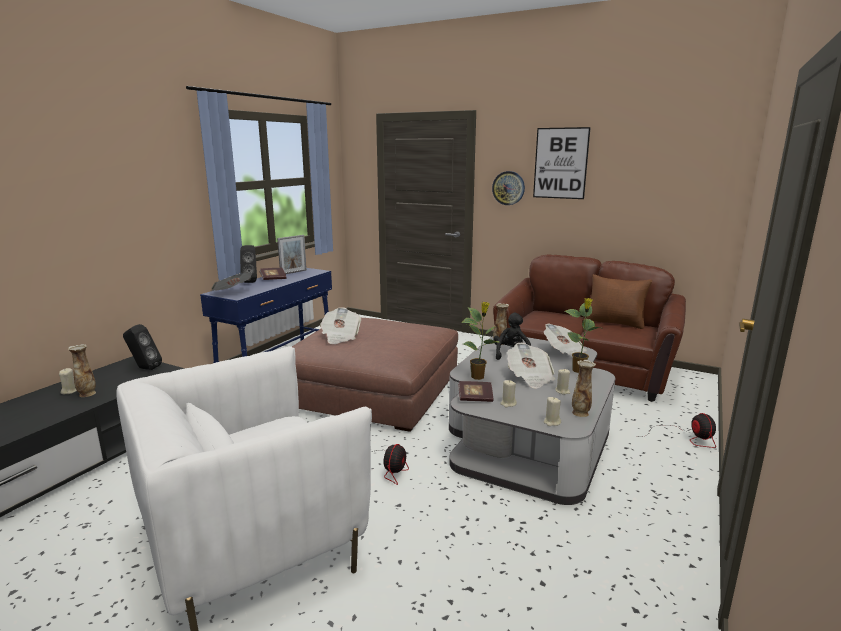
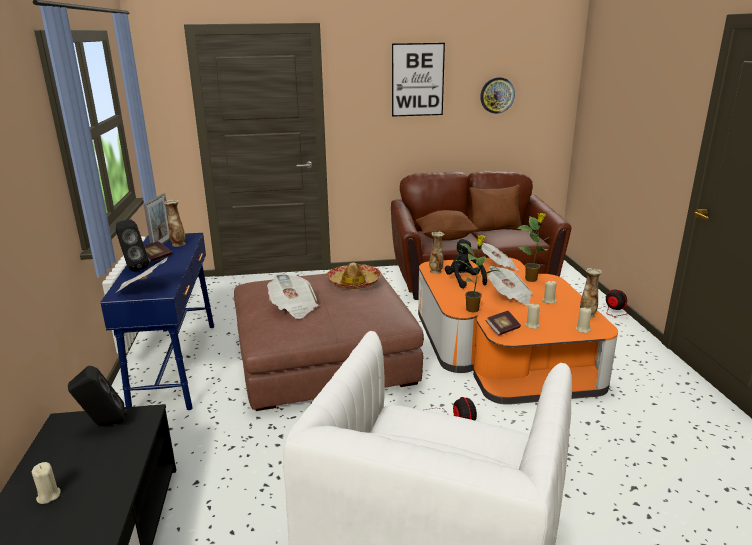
camera: 35 degrees left, 5 degrees up
(87, 394) = (85, 487): vase -> vase (178, 244)
(410, 332) = (353, 282): none -> hat
(508, 188) = (364, 108): wall clock -> wall clock (497, 95)
(528, 429) = (501, 345): grey coffee table -> orange coffee table
(549, 319) = (445, 238): none -> brown pillow

